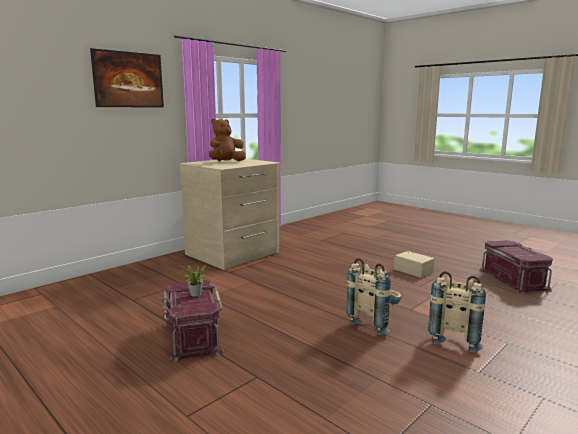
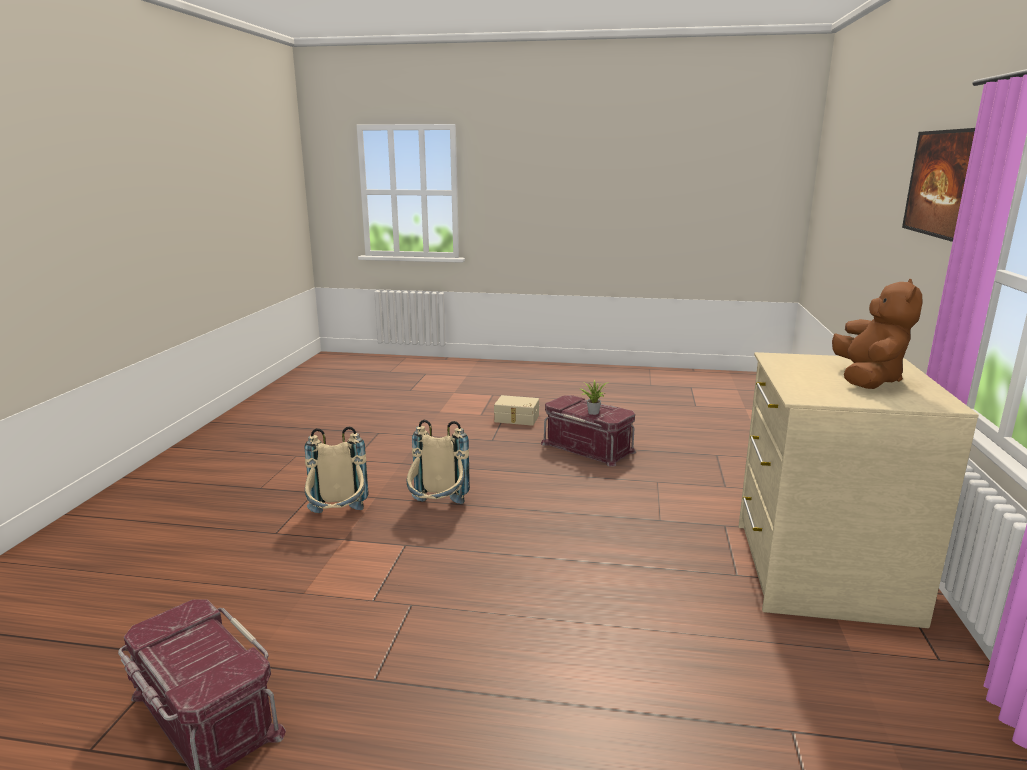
camera: 145 degrees right, 5 degrees up
(413, 270) = (443, 660): beige storage box -> beige storage box (516, 419)

